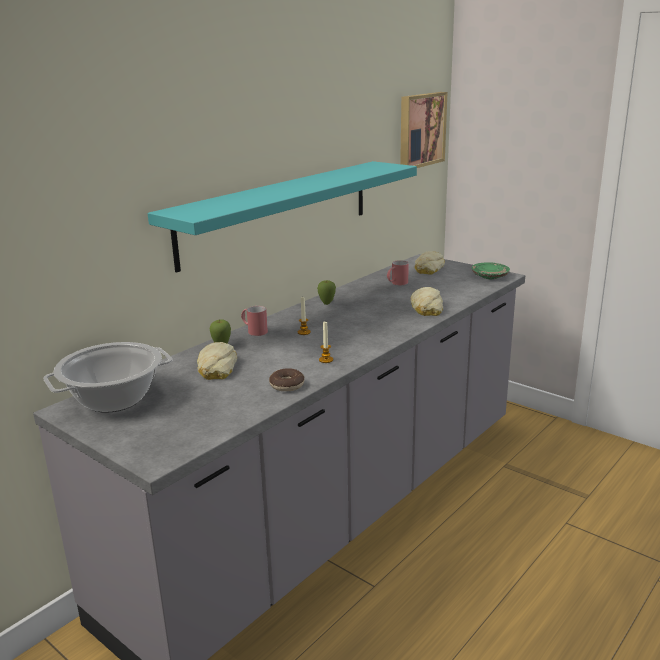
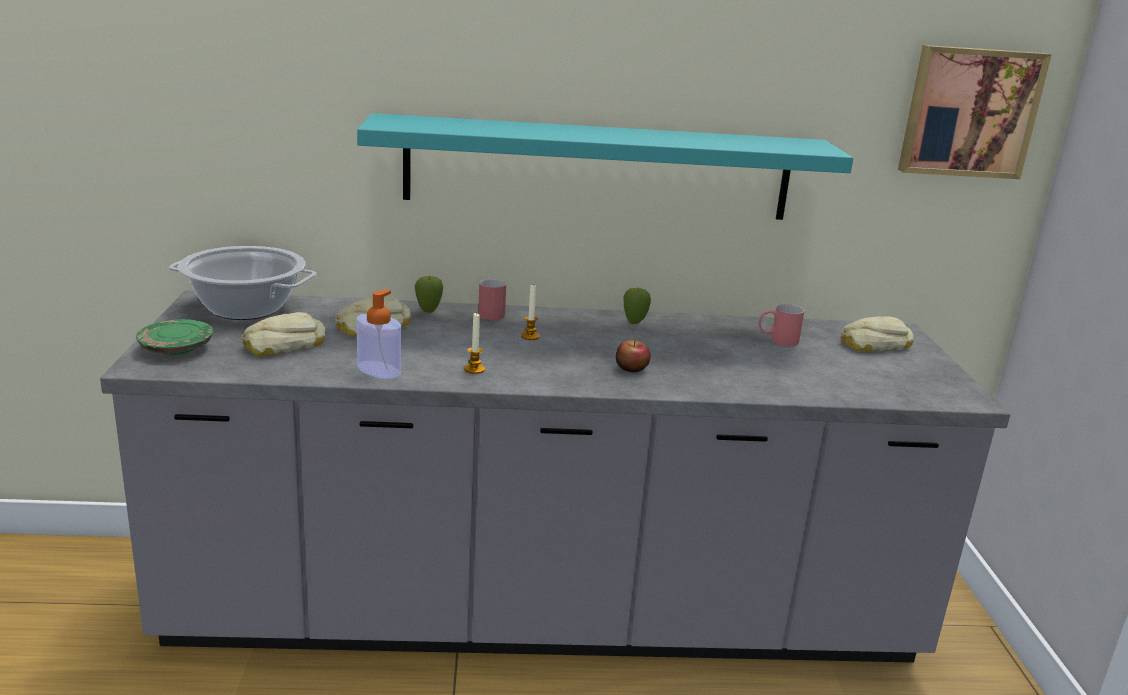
camera: 45 degrees right, 0 degrees up
(287, 385) = (379, 370): donut -> soap dispenser
(381, 323) = (631, 368): none -> apple
(426, 308) = (733, 380): bread -> bread (283, 344)
(490, 276) = (940, 390): green plate -> green plate (176, 348)

